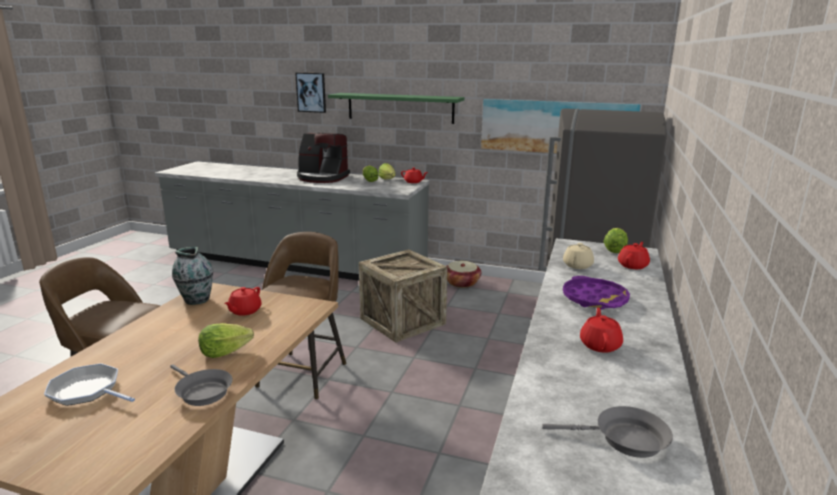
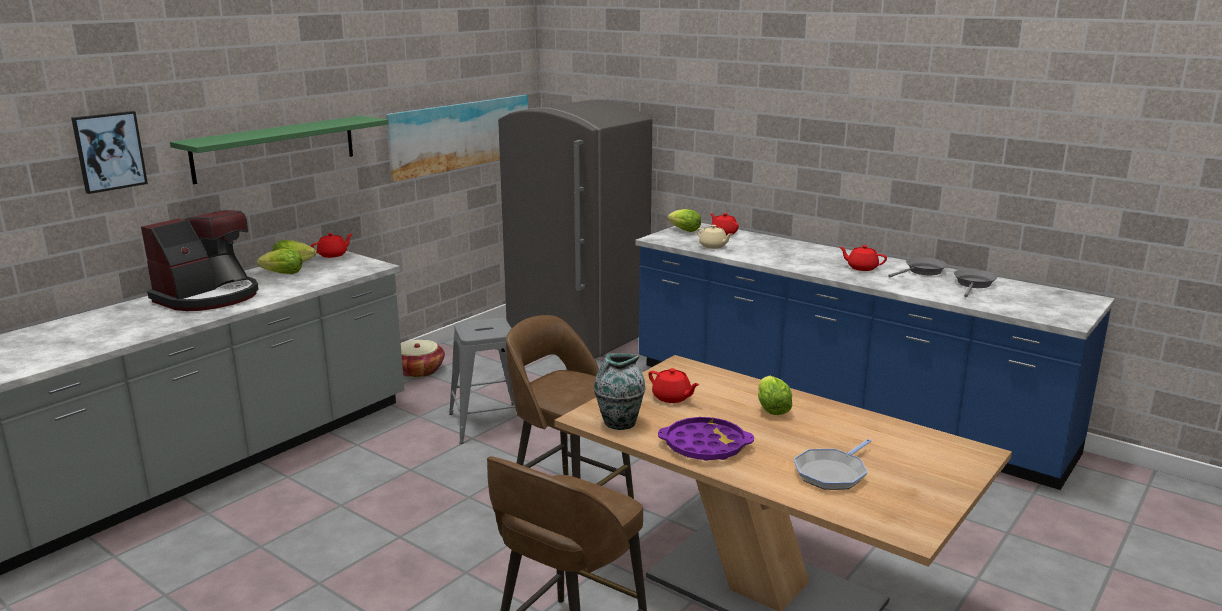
camera: 70 degrees left, 0 degrees up
(201, 392) = (847, 419): grey frying pan -> grey frying pan (922, 271)
(402, 321) = (488, 424): crate -> grey stool
(594, 299) = (785, 255): purple tray -> purple tray (705, 446)

